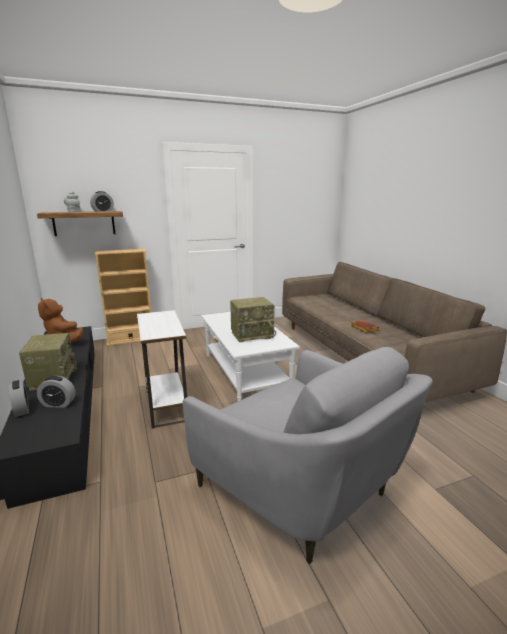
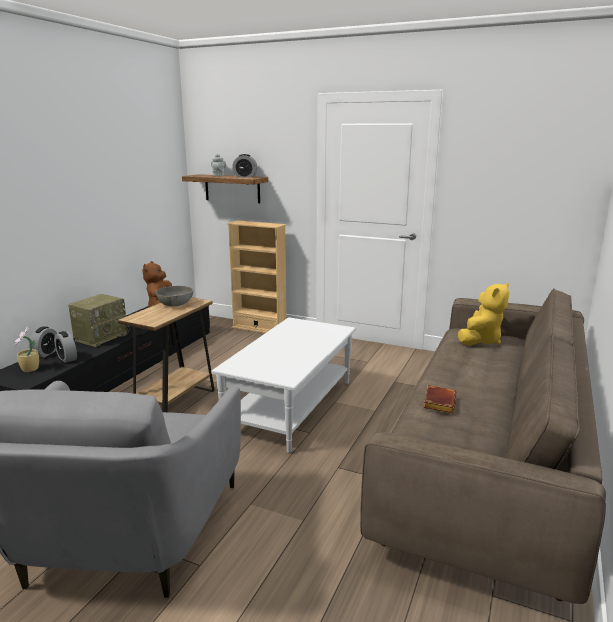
camera: 45 degrees right, 0 degrees up
(39, 427) = (30, 369): none -> potted plant
(154, 318) = (175, 304): none -> grey bowl
(166, 405) = (175, 403): white side table -> brown side table
(252, 334) = (280, 356): radio -> none
(314, 299) = (480, 340): none -> yellow plush toy

